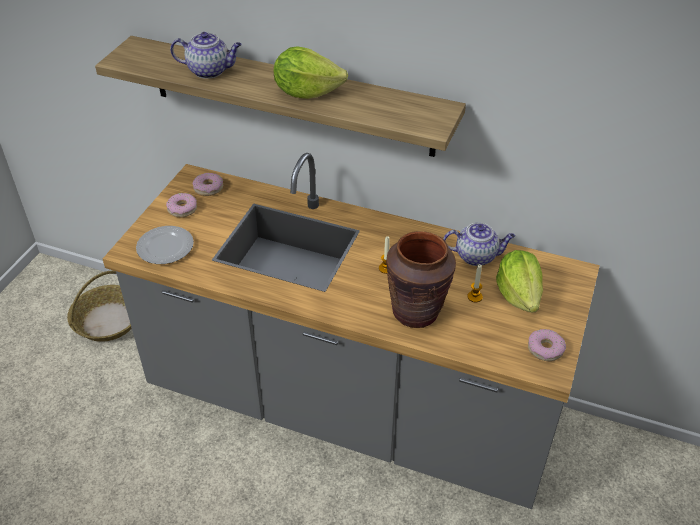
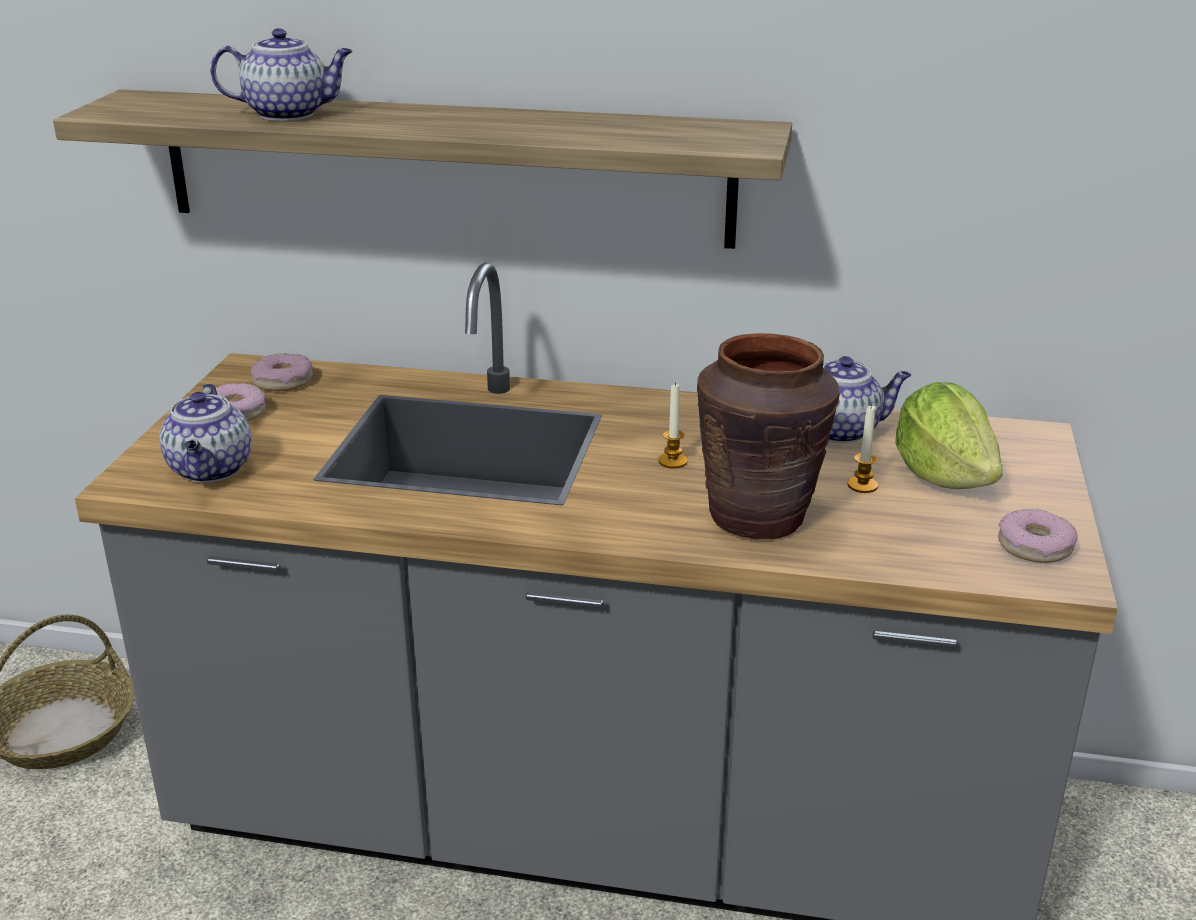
camera: 10 degrees left, 15 degrees down
(165, 248) = (211, 470): plate -> teapot
(307, 92) = (488, 125): lettuce -> none

